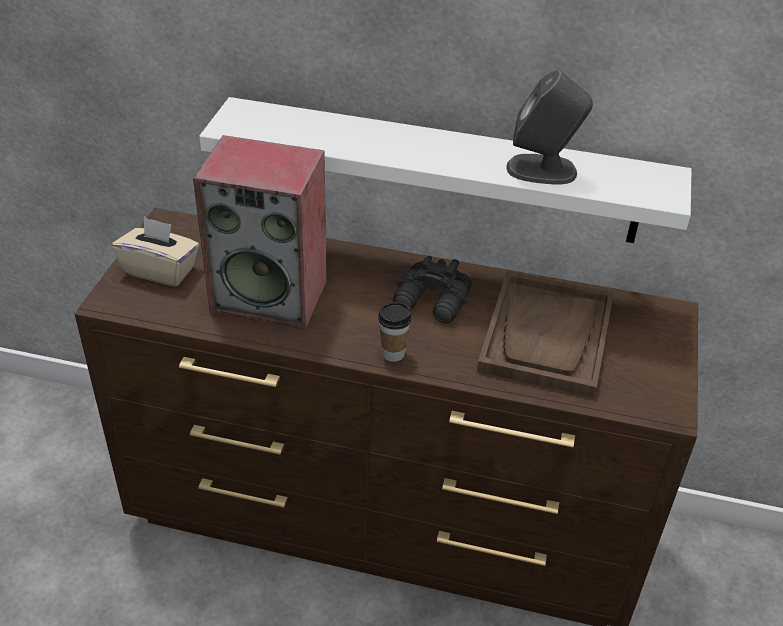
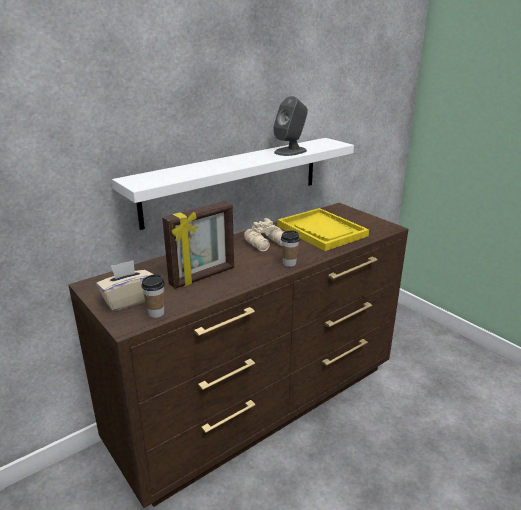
camera: 50 degrees left, 15 degrees down
(152, 307) = (156, 313): none -> cup
(271, 296) = (203, 277): speaker -> picture frame
(432, 302) = (268, 243): black binoculars -> beige binoculars
(547, 336) = (322, 231): brown tray -> yellow tray

